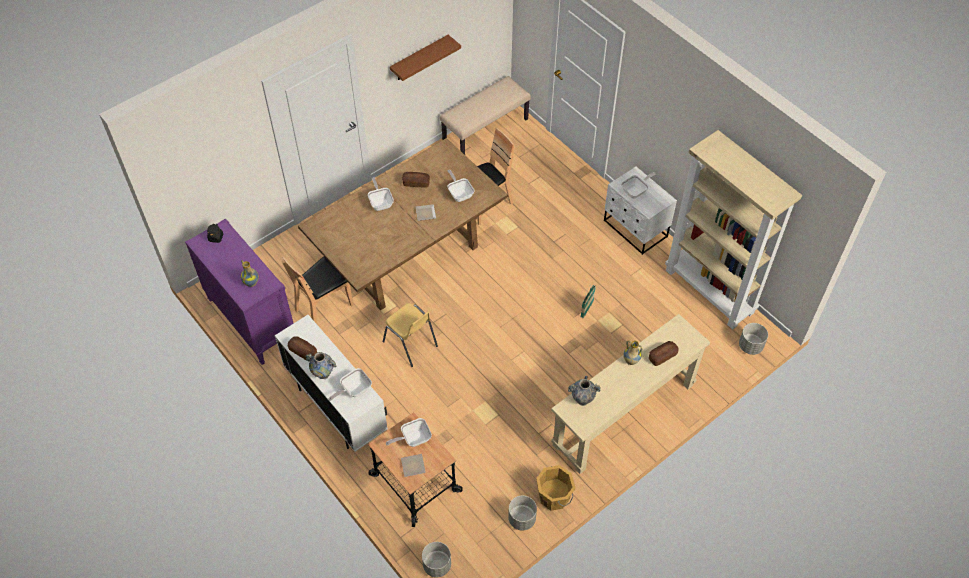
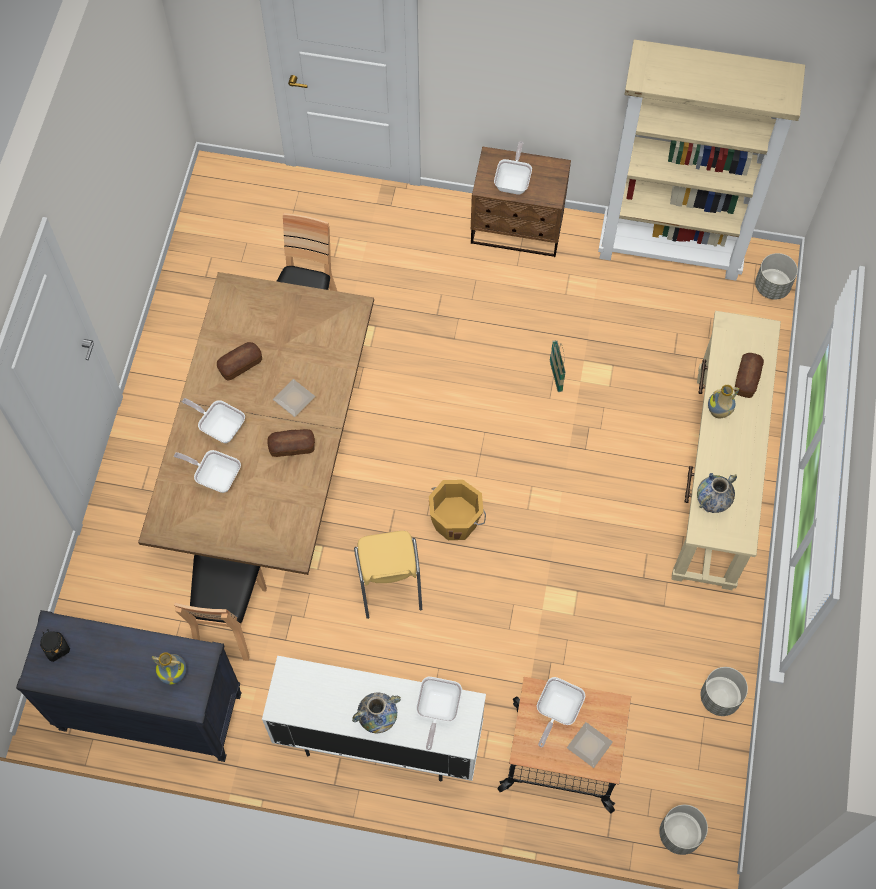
camera: 40 degrees left, 10 degrees up
(251, 320) = (151, 713): purple dresser -> black dresser
(303, 352) = (322, 711): bread -> bread (292, 447)
(410, 344) = (389, 583): yellow chair -> yellow chair turned 75 degrees clockwise
(419, 58) = (113, 183): brown shelf -> none
(460, 193) = (312, 339): frying pan -> frying pan (215, 476)
(485, 129) = (208, 218): beige bench -> none
(554, 496) = (729, 640): orange bucket -> orange bucket (456, 520)
(635, 229) = (517, 229): white nightstand -> brown nightstand

